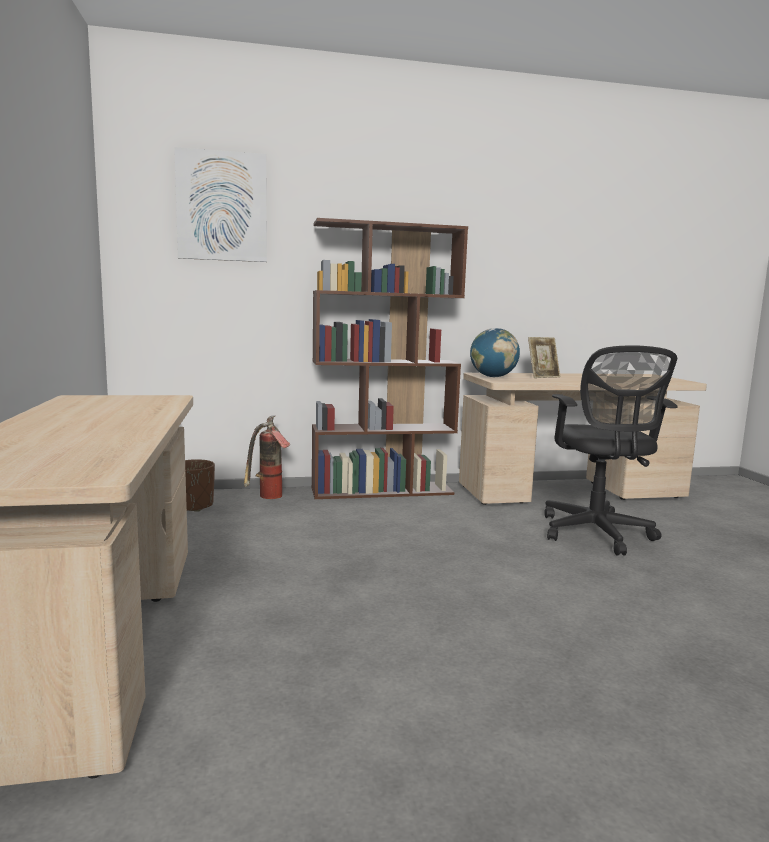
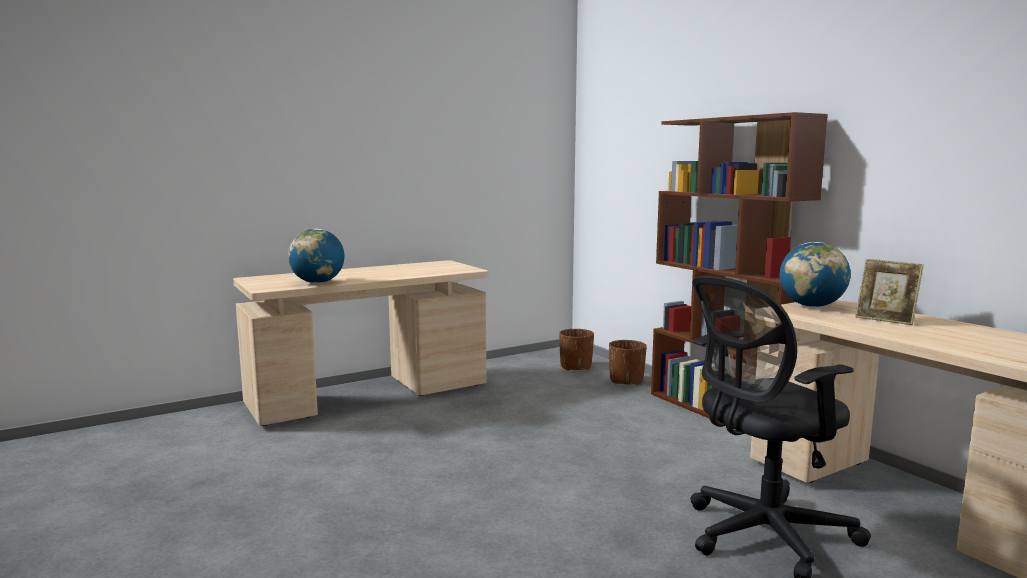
camera: 70 degrees right, 0 degrees up
(110, 447) = (318, 282): none -> globe
(222, 207) = (635, 116): picture -> none
(268, 498) = (626, 381): fire extinguisher -> brown planter

